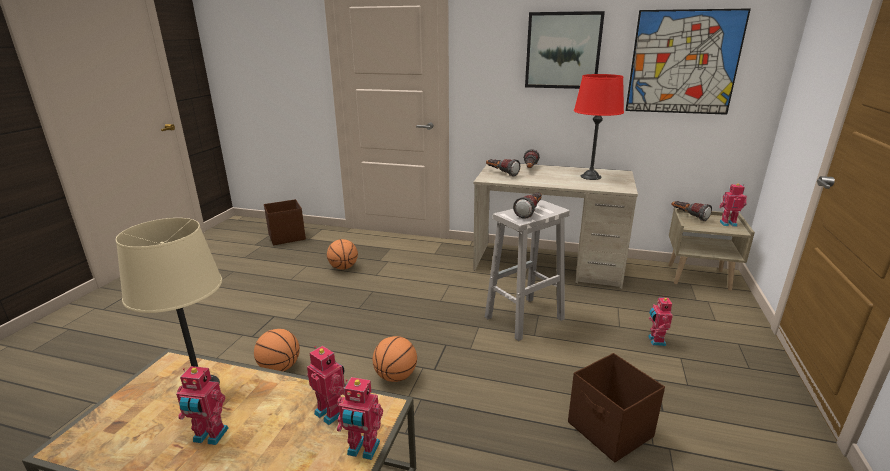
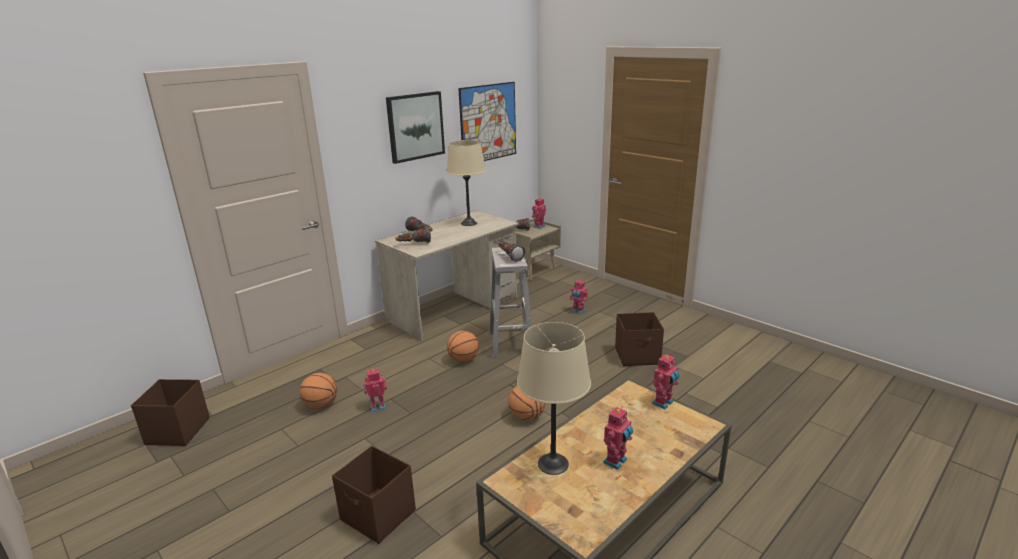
camera: 60 degrees left, 0 degrees up
(217, 345) = (378, 516): none -> brown storage box
(280, 368) = (460, 476): basketball -> basketball (463, 360)
(331, 412) = (622, 408): toy robot -> toy robot (377, 407)
(590, 177) = (469, 223): red table lamp -> beige table lamp

